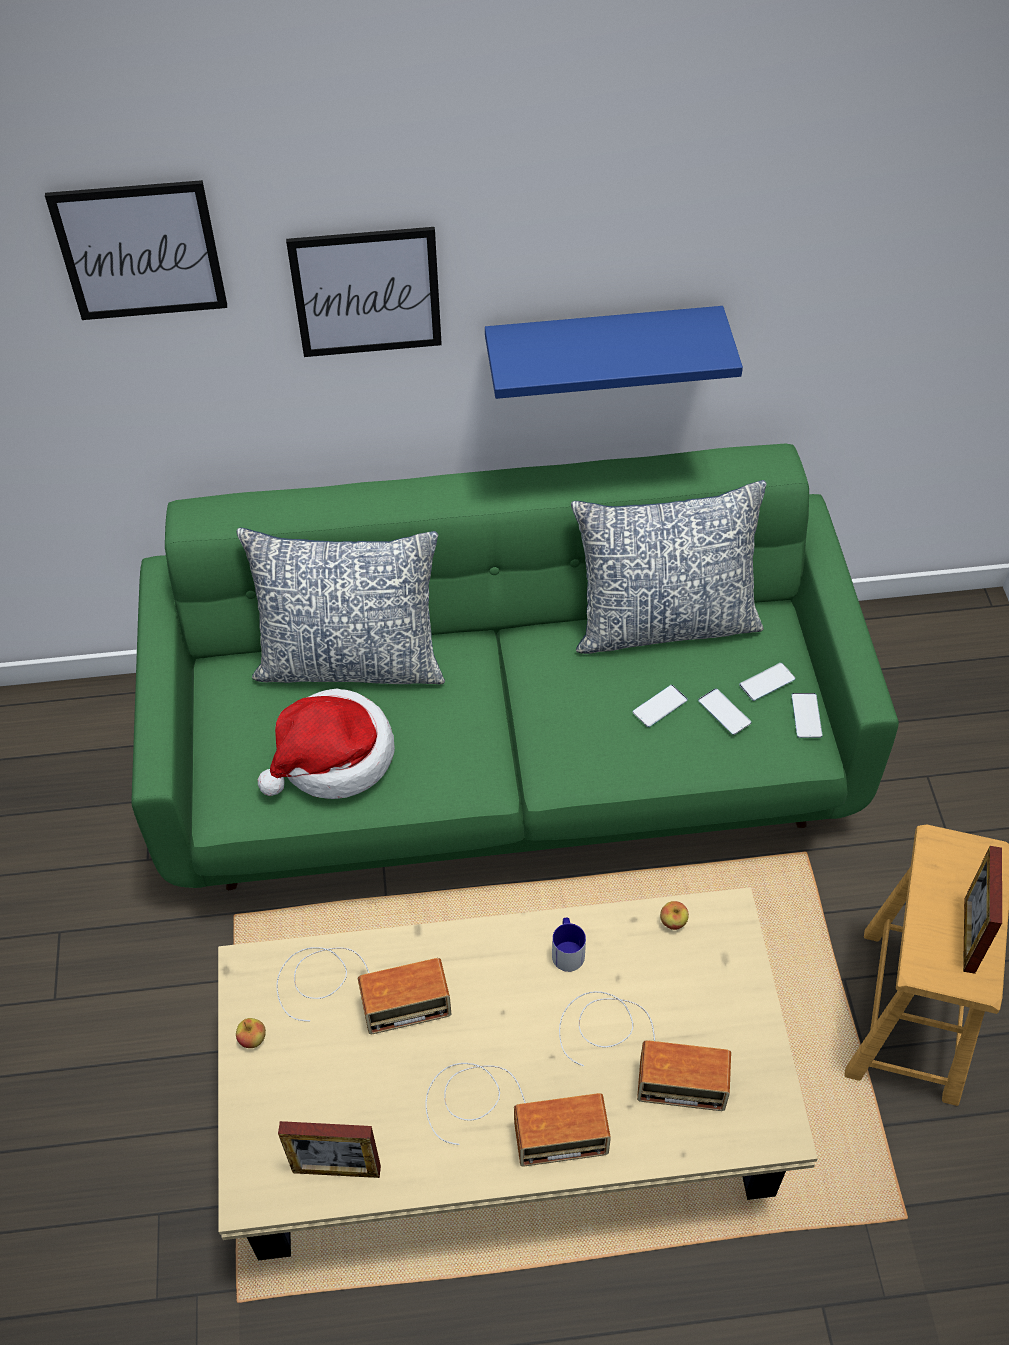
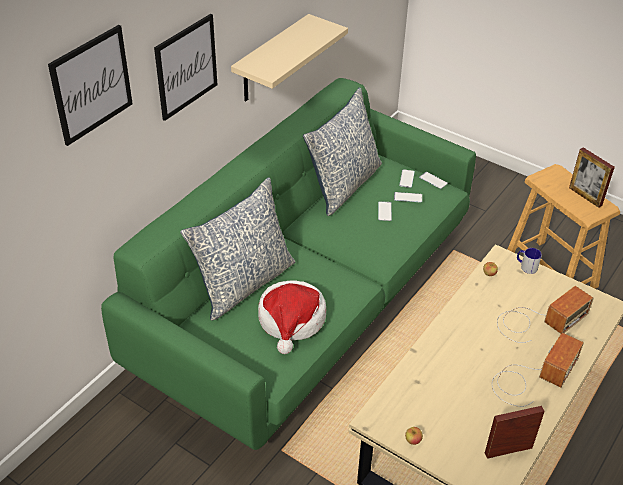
camera: 50 degrees left, 10 degrees down
(336, 1169) = (508, 450): picture frame -> picture frame turned 150 degrees counterclockwise
(357, 989) = (423, 388): radio -> none
(567, 950) = (471, 311): mug -> mug (526, 266)
(602, 351) = (271, 60): blue shelf -> beige shelf

